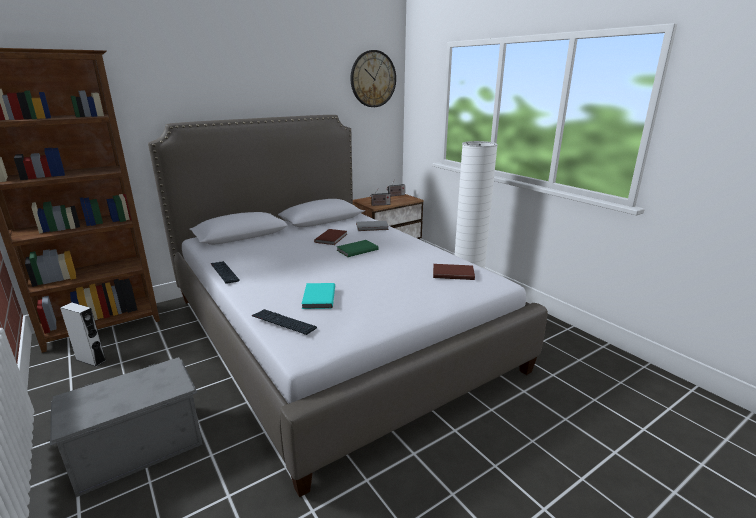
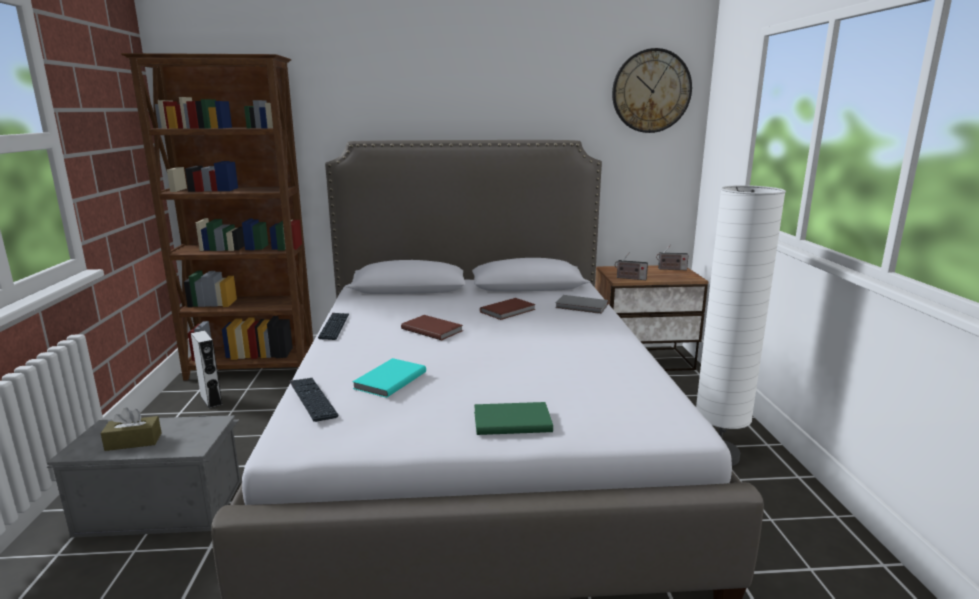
camera: 30 degrees right, 5 degrees down
(117, 400) = (133, 442): none -> brown tissue box
(356, 250) = (520, 331): green book -> green book (511, 421)
(452, 273) = (620, 394): brown book -> brown book (432, 329)

